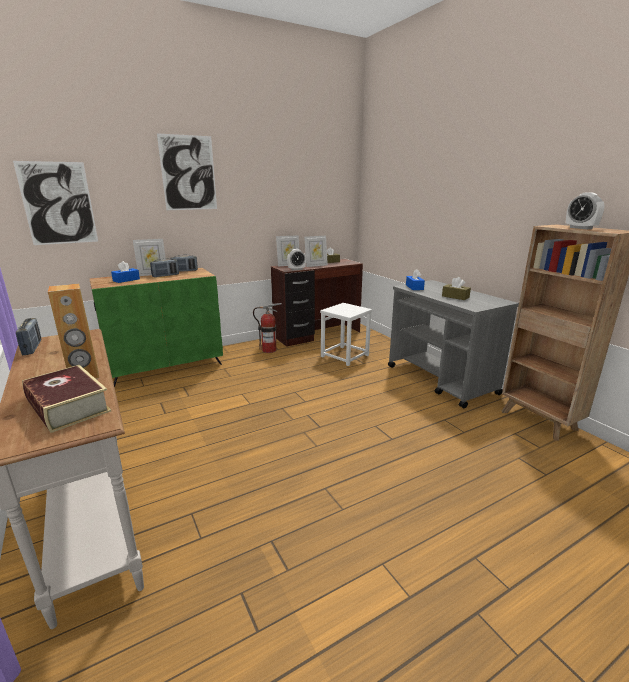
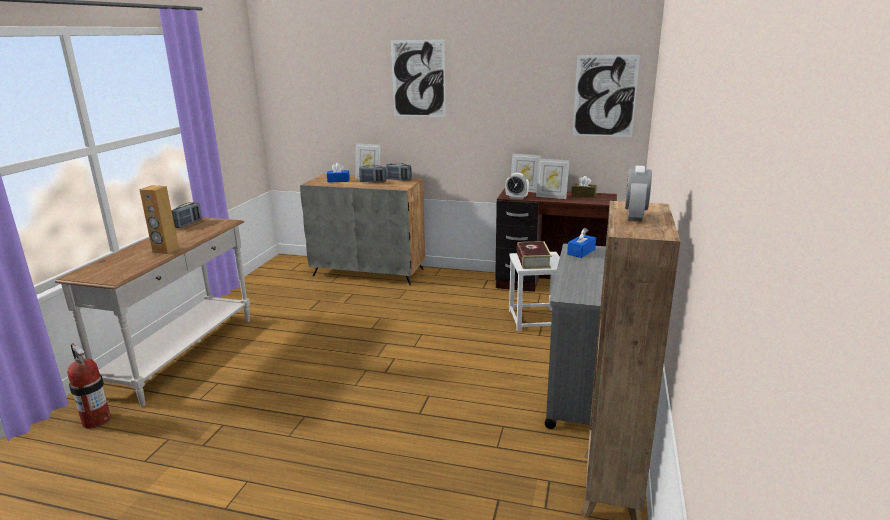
camera: 45 degrees right, 0 degrees up
(58, 203) = (308, 105): picture -> picture (605, 96)
(68, 406) = (125, 265): book -> book (533, 260)
(167, 367) = (369, 272): green cabinet -> grey cabinet
(269, 350) = (473, 286): fire extinguisher -> fire extinguisher (96, 420)
(455, 297) = (589, 277): brown tissue box -> none

